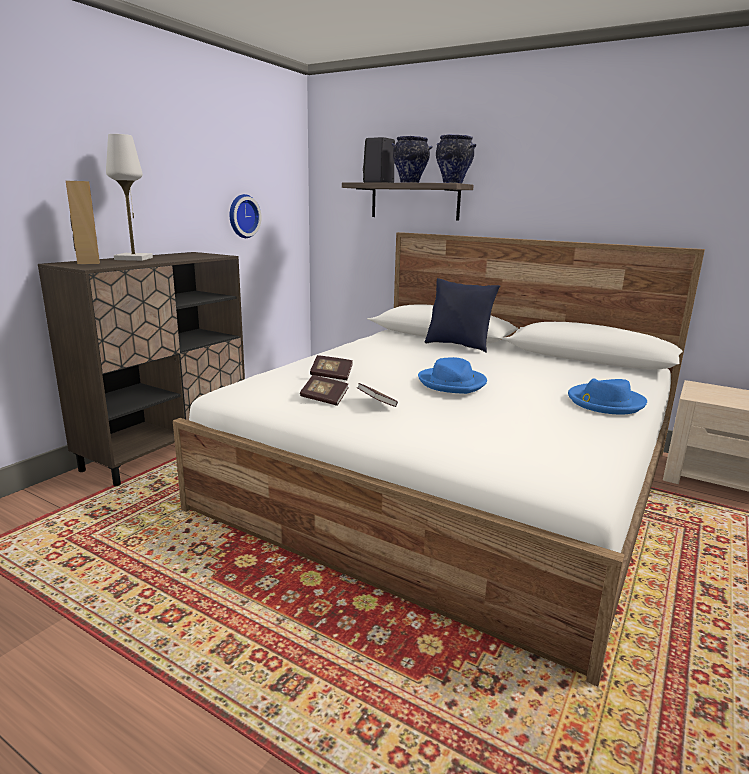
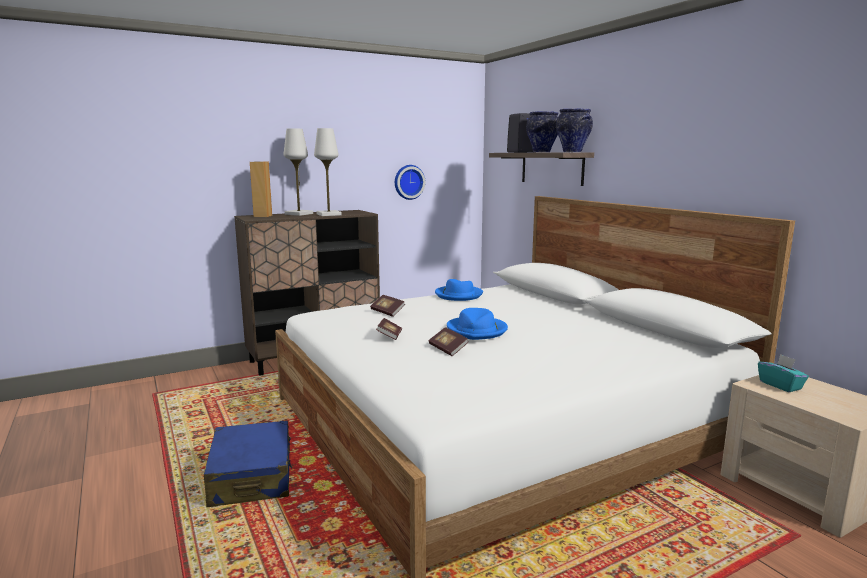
camera: 30 degrees right, 5 degrees down
(179, 258) = (328, 214): none -> white table lamp
(265, 623) = (252, 477): none -> blue suitcase
(324, 399) = (359, 327): book -> book (448, 349)
(458, 346) = (549, 303): blue pillow -> none
(604, 402) = (590, 366): blue hat -> blue hat (458, 295)
(709, 394) = (780, 385): none -> turquoise tissue box

